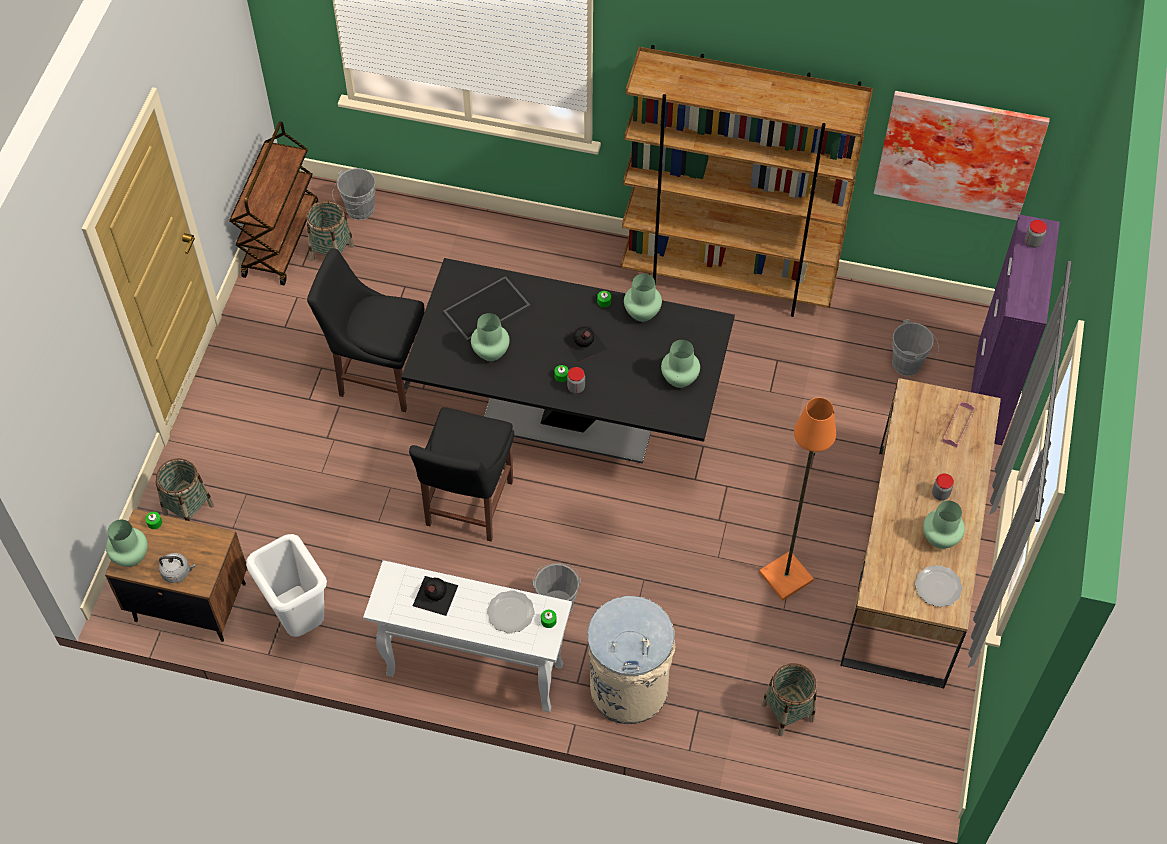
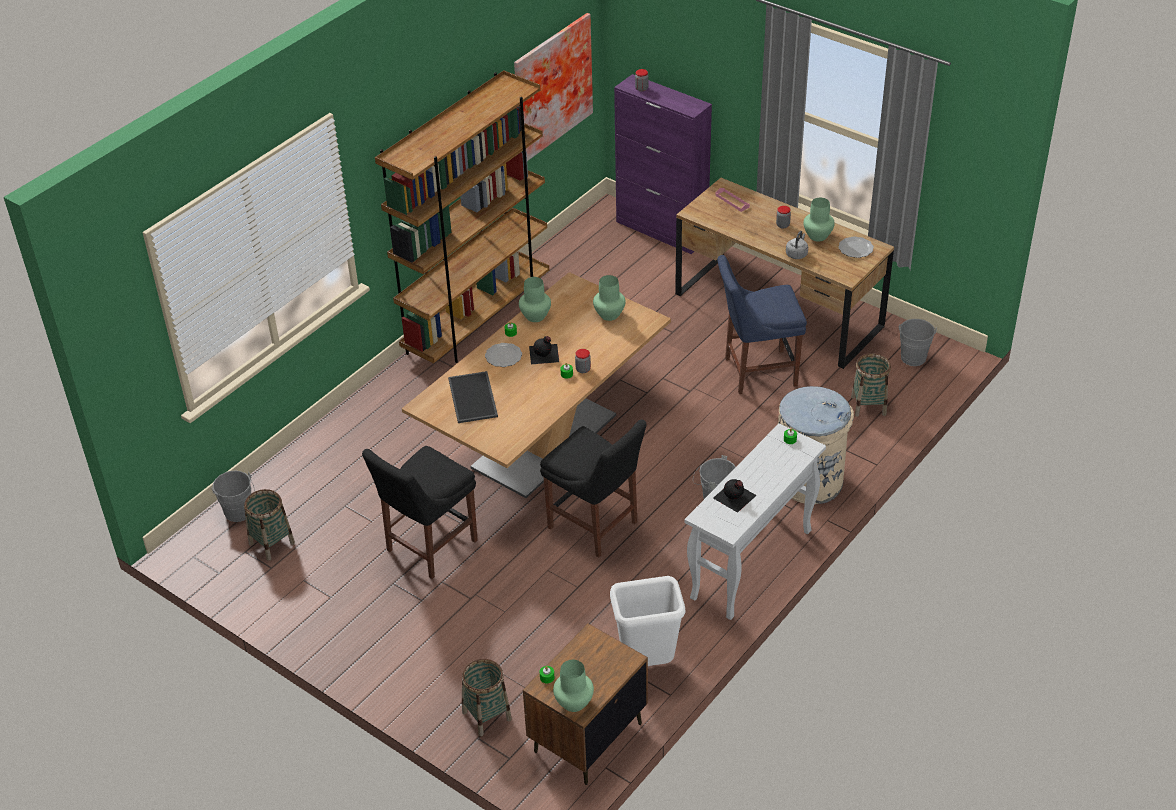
camera: 65 degrees left, 15 degrees down
(178, 572) = (610, 672): grey kettle -> grey kettle (797, 254)
(280, 239) = (229, 575): brown cart -> none
(491, 352) = (517, 406): green vase -> none
(511, 613) = (772, 458): plate -> plate (504, 356)
(570, 414) = (544, 442): black dining table -> beige dining table
(786, 575) = (756, 372): orange floor lamp -> blue chair
(910, 363) = (613, 258): grey bucket -> grey bucket (913, 356)

